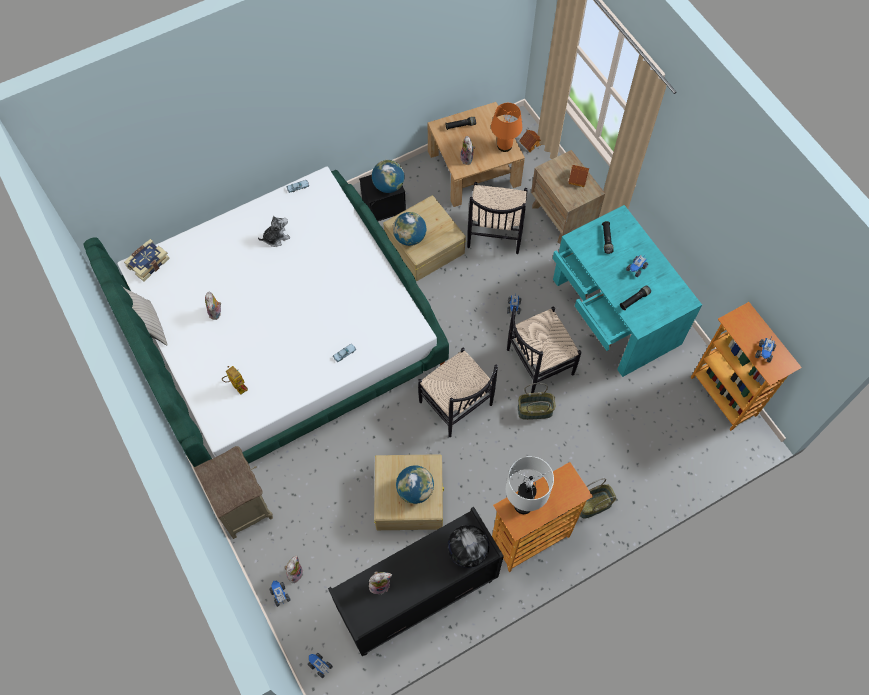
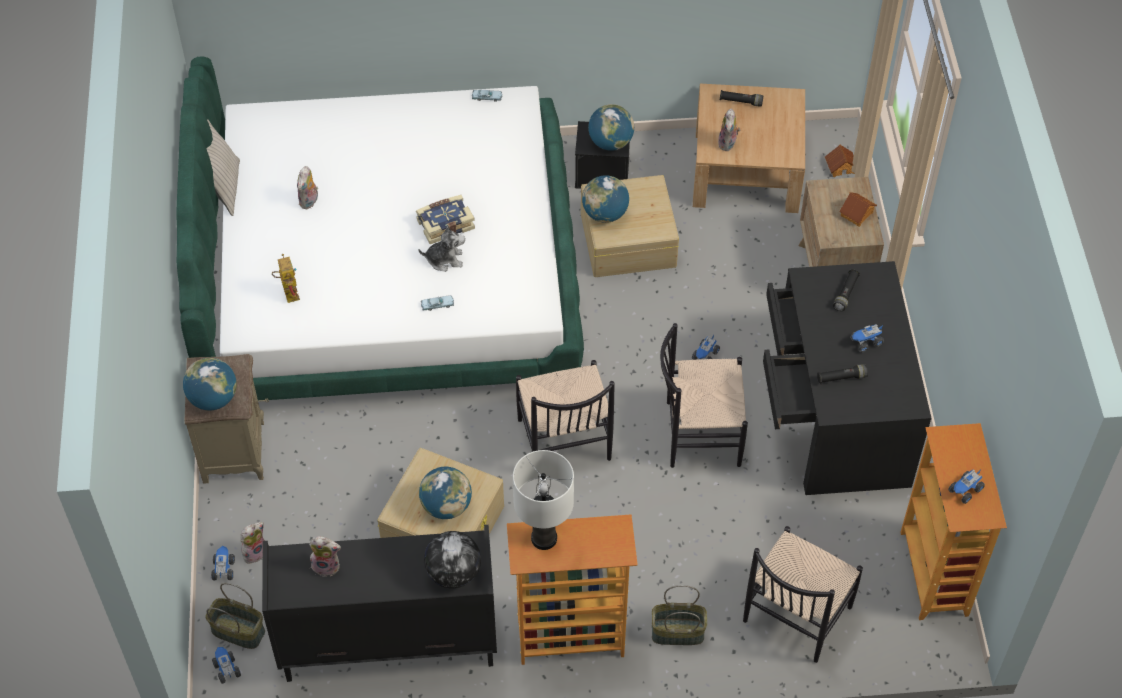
camera: 25 degrees right, 10 degrees down
(147, 263) = (260, 118): book -> book (445, 224)
(229, 491) = (213, 399): none -> globe
(276, 237) = (428, 144): plush toy -> plush toy (445, 259)
(494, 234) = (729, 259): black chair -> black chair (794, 618)
(505, 145) = (786, 145): orange table lamp -> none
(535, 410) = (664, 488): basket -> basket (239, 630)
(610, 315) = (831, 415): turquoise desk -> black desk

